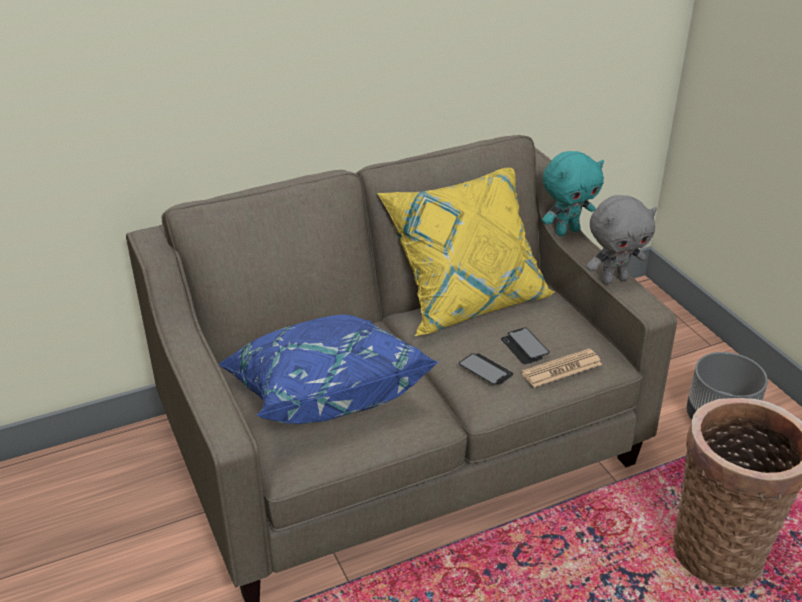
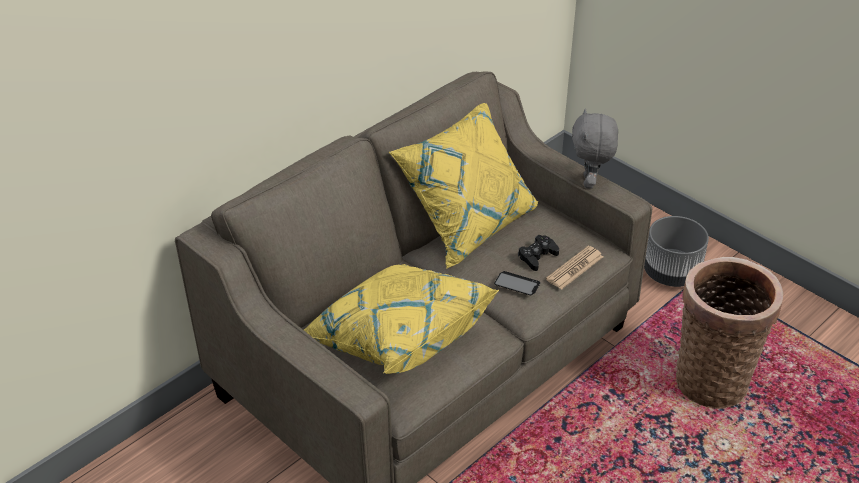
camera: 20 degrees left, 5 degrees up
(323, 393) = (396, 338): blue pillow -> yellow pillow
(524, 347) = (537, 256): phone -> black game controller
(566, 231) = (533, 145): turquoise plush toy -> none
(614, 279) = (590, 182): grey plush toy -> grey plush toy turned 135 degrees clockwise

